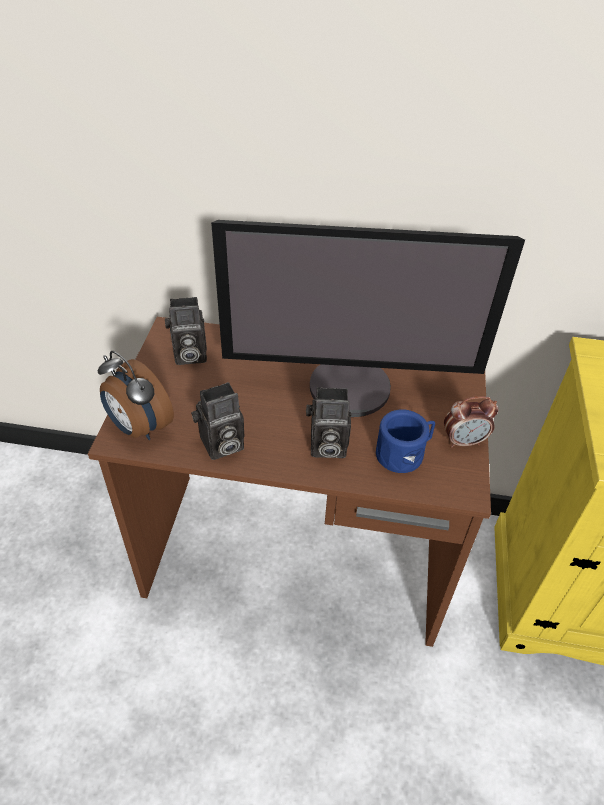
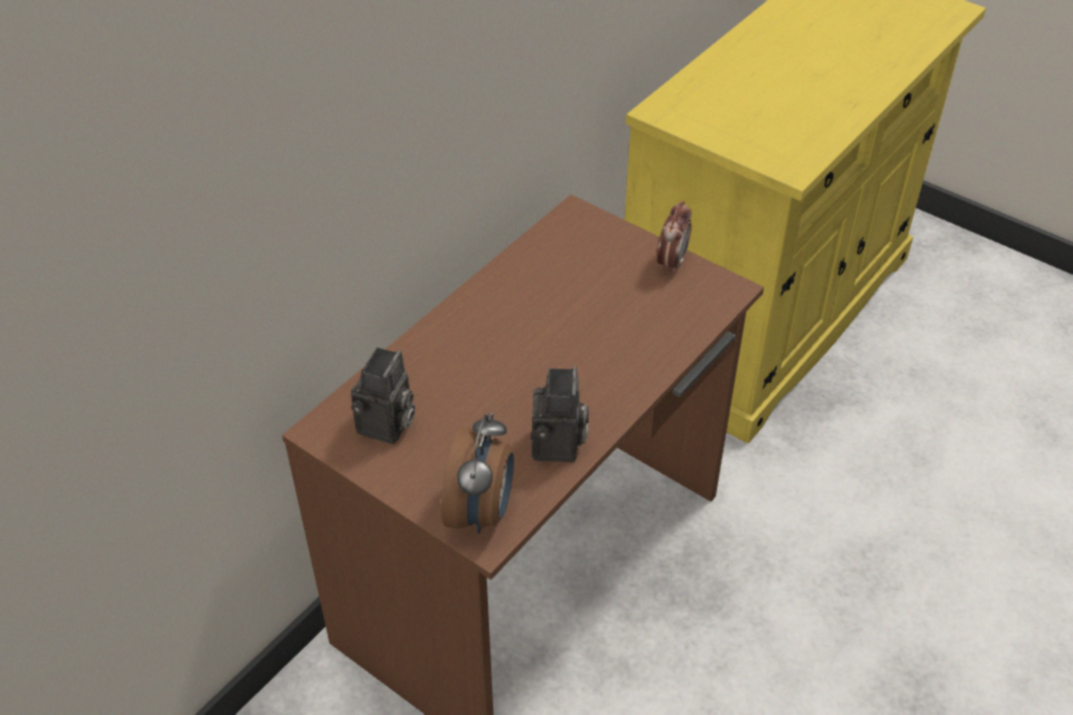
camera: 60 degrees left, 0 degrees up
(139, 428) = (481, 511): alarm clock -> alarm clock turned 60 degrees counterclockwise
(325, 446) = (614, 363): camera -> none
(351, 385) = (540, 308): monitor -> none
(404, 453) = (660, 310): blue mug -> none

